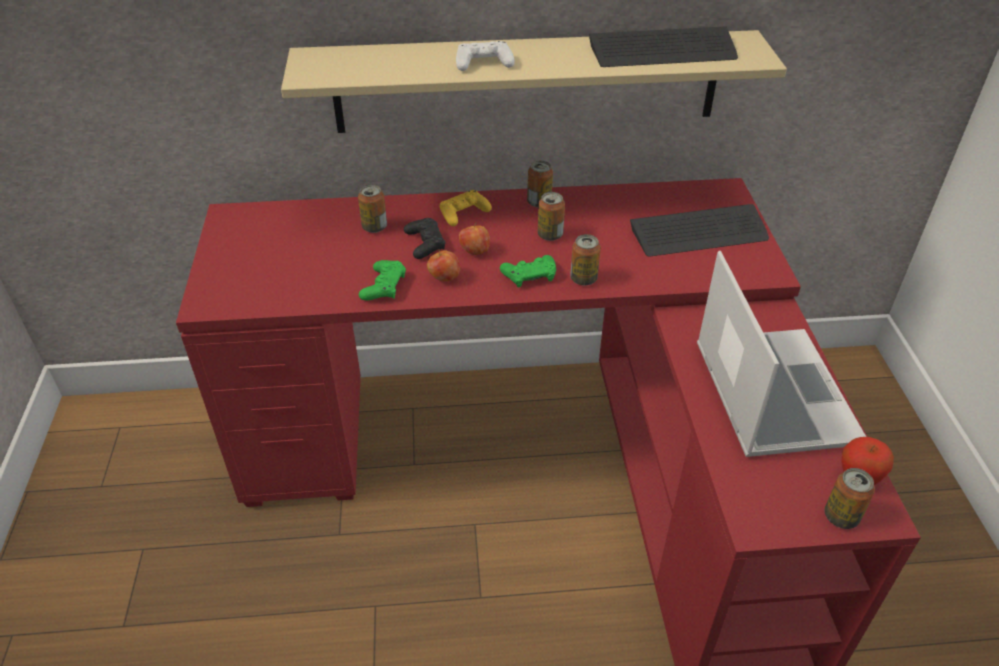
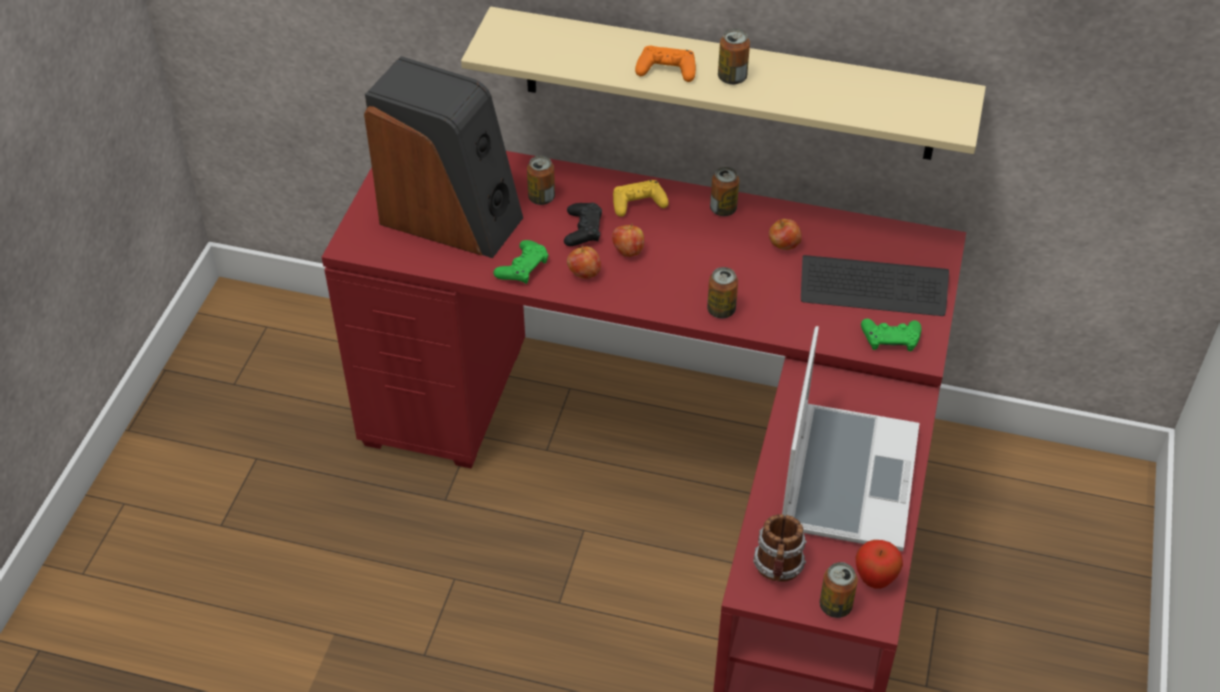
camera: 20 degrees right, 5 degrees up
(296, 260) = (451, 218): none -> speaker
(483, 63) = (666, 70): white game controller -> orange game controller
(529, 275) = (669, 292): green game controller -> green game controller (890, 338)
(550, 235) = (714, 251): can -> can (732, 78)
(606, 218) = (783, 246): none -> apple
(662, 51) = (859, 93): keyboard -> none
(766, 496) = (778, 568): none -> mug

